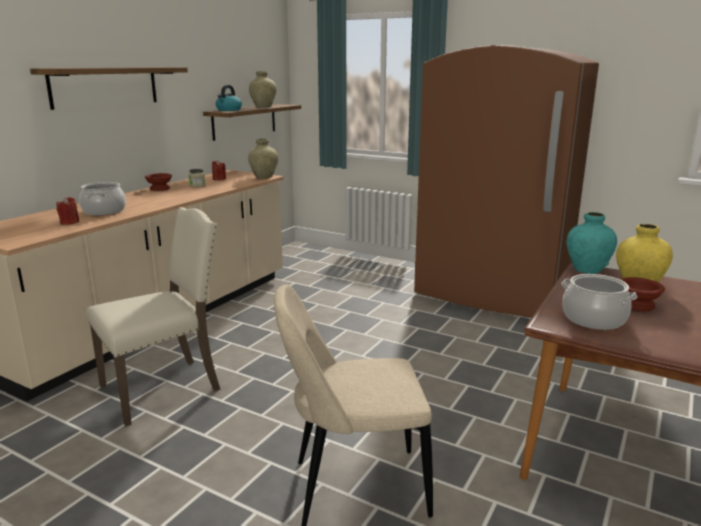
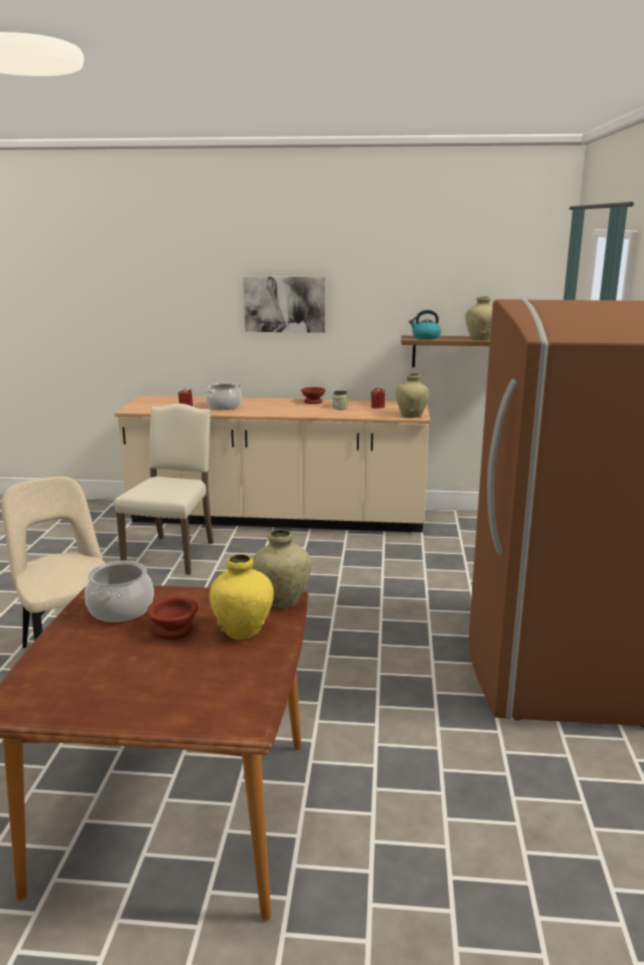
camera: 65 degrees right, 0 degrees up
(105, 86) = (284, 304): shelf -> picture
(164, 388) = (172, 553): beige chair -> beige chair turned 105 degrees counterclockwise
(587, 270) = (282, 601): turquoise vase -> beige vase

